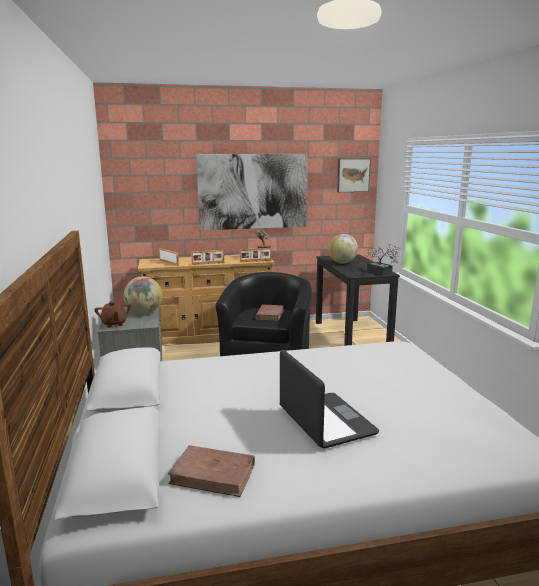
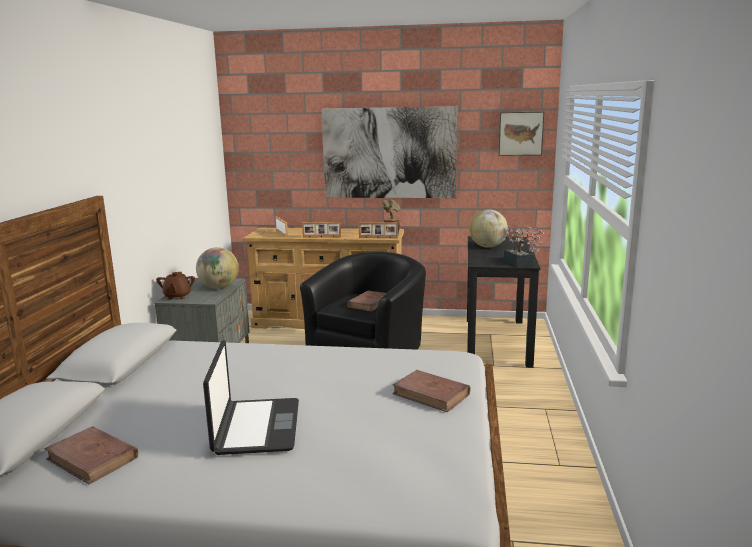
camera: 20 degrees right, 0 degrees up
(421, 374) = (431, 394): none -> brown book

